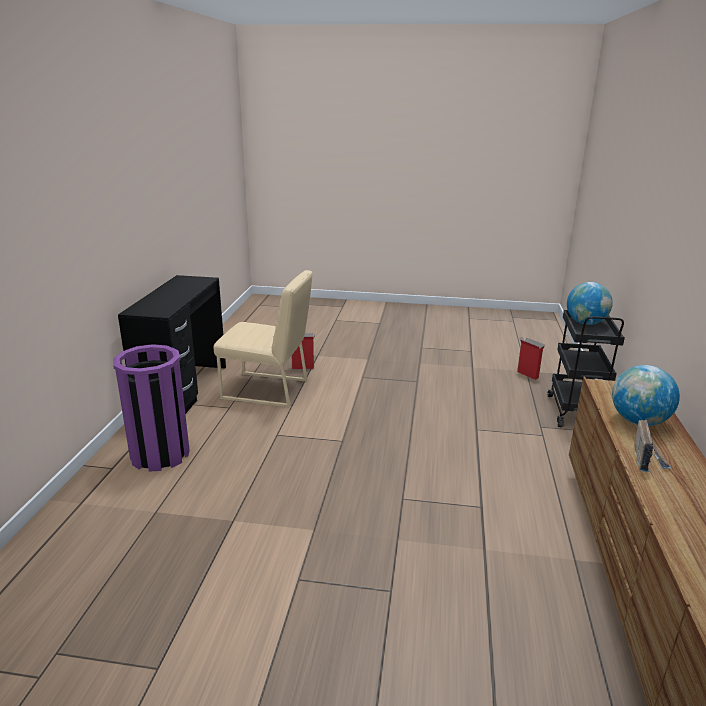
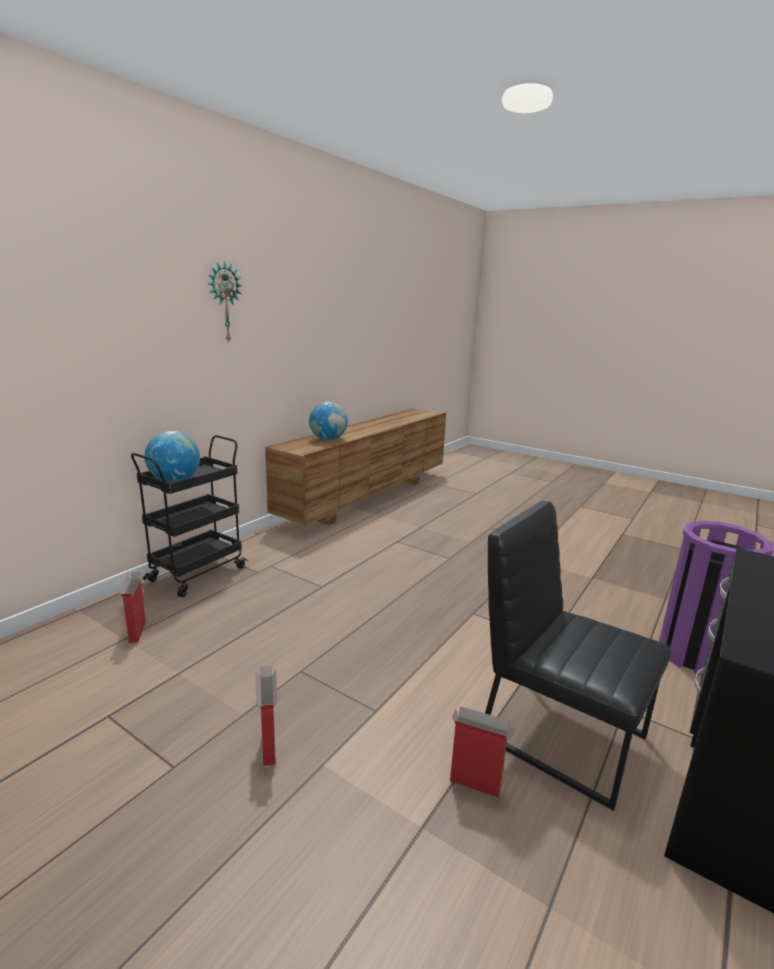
camera: 155 degrees left, 5 degrees down
(267, 390) = (558, 732): beige chair -> black chair
(395, 358) = (268, 746): none -> cardboard box
(648, 459) = (360, 433): radio -> none
(681, 194) = (224, 302): none -> wall clock

